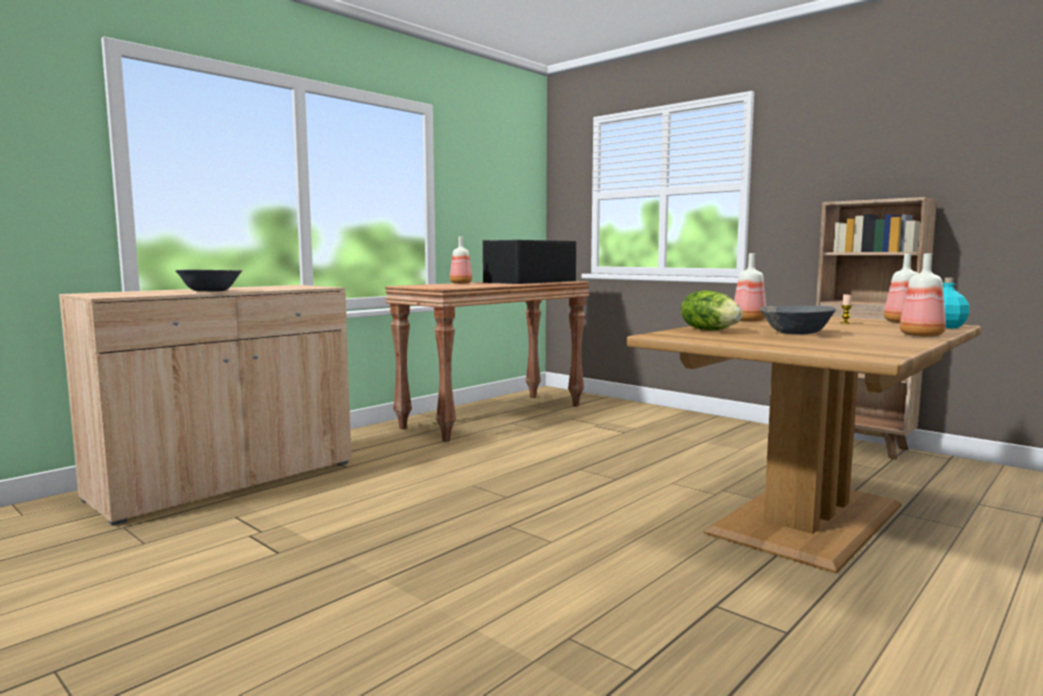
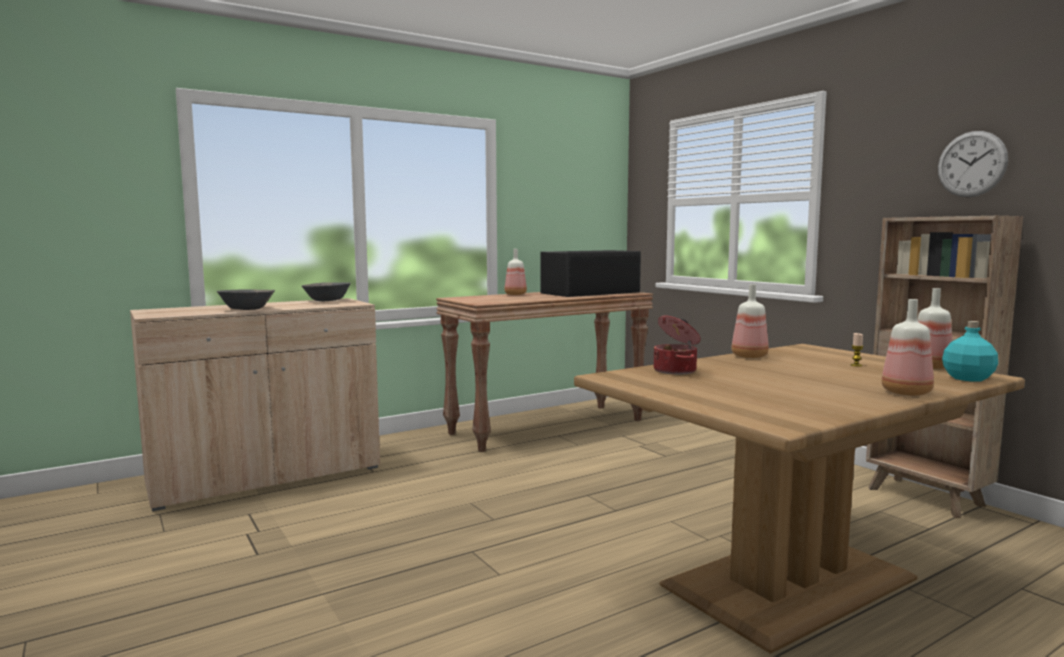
camera: 15 degrees right, 0 degrees up
(710, 330) = (676, 370): lettuce -> cooking pot
(796, 333) = (763, 381): grey bowl -> grey bowl (327, 301)
(890, 156) = (971, 164): none -> wall clock

